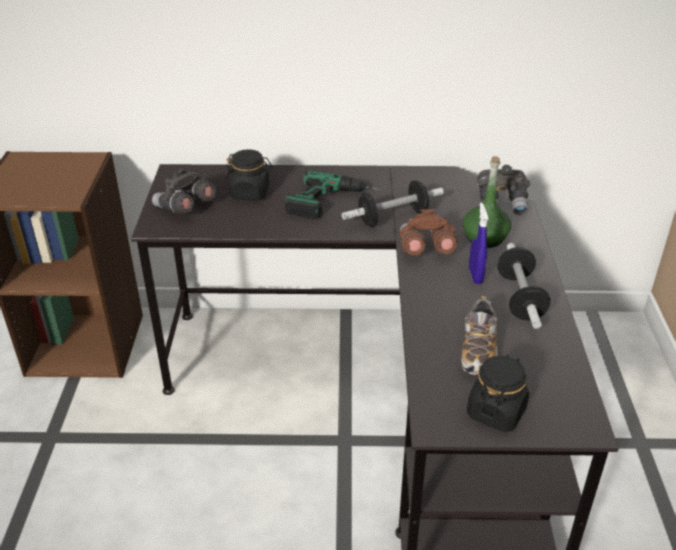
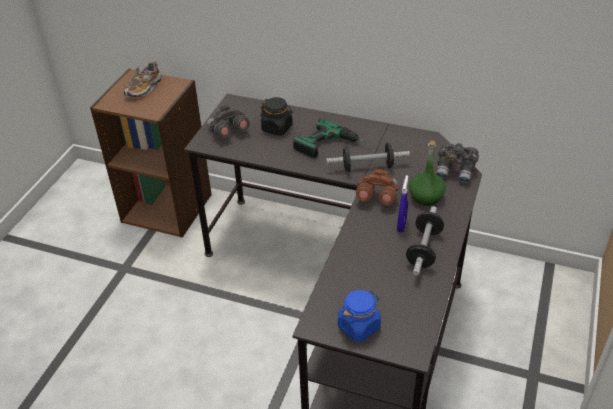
camera: 20 degrees right, 5 degrees up
(478, 350) = (372, 281): shoe -> shoe (144, 88)
(496, 412) = (359, 326): black jar -> blue jar

